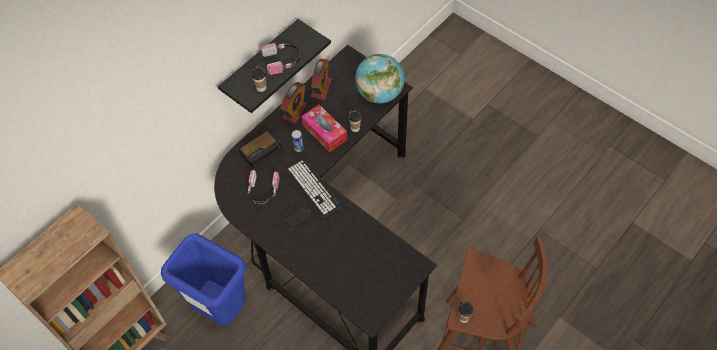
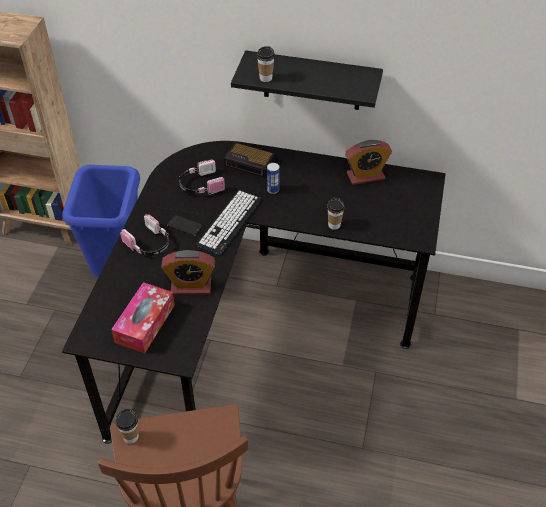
camera: 60 degrees right, 10 degrees down
(283, 61) = (314, 79): headphones -> headphones (149, 244)
(295, 112) = (318, 168): alarm clock -> alarm clock (191, 286)
(324, 132) = (309, 202): tissue box -> tissue box (145, 323)
(379, 93) = (399, 227): globe -> none

